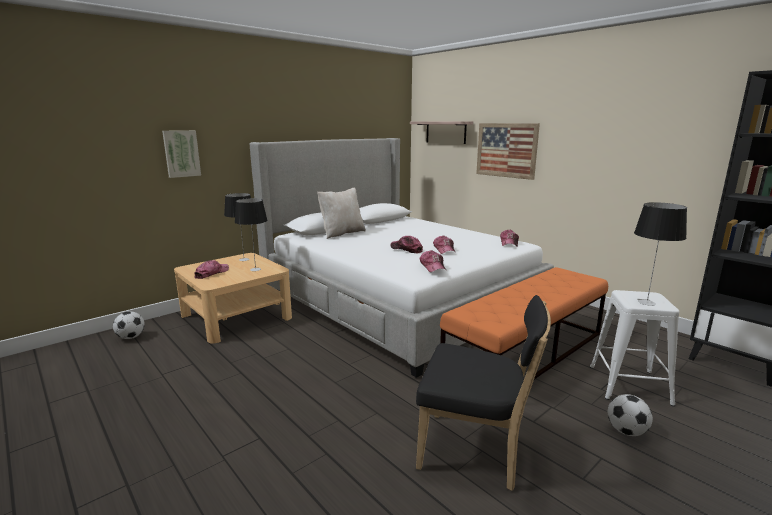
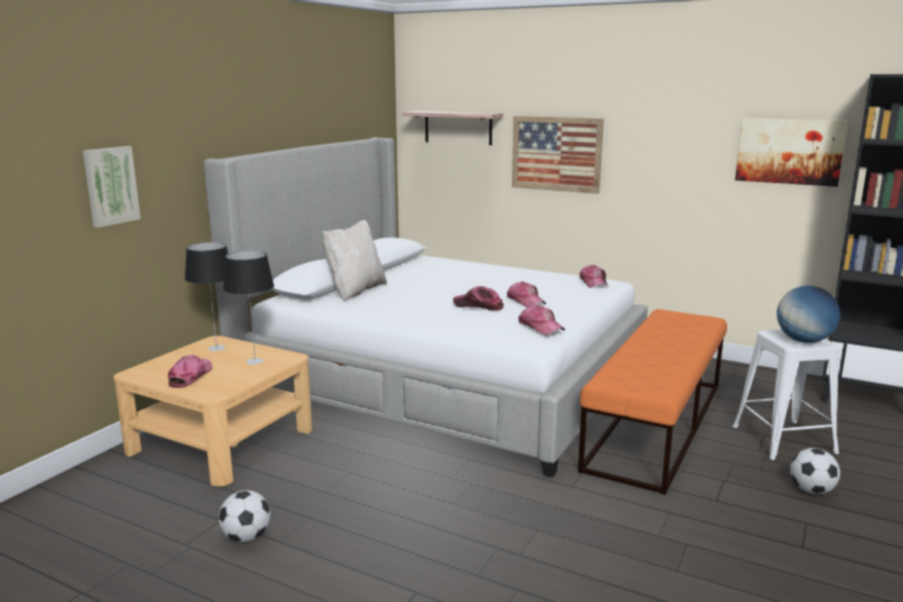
camera: 20 degrees left, 0 degrees up
(131, 337) = (69, 502): football -> football (246, 537)
(476, 451) = (682, 546): black chair -> none
(647, 302) = (804, 341): table lamp -> globe
(684, 147) = (789, 151): none -> picture

